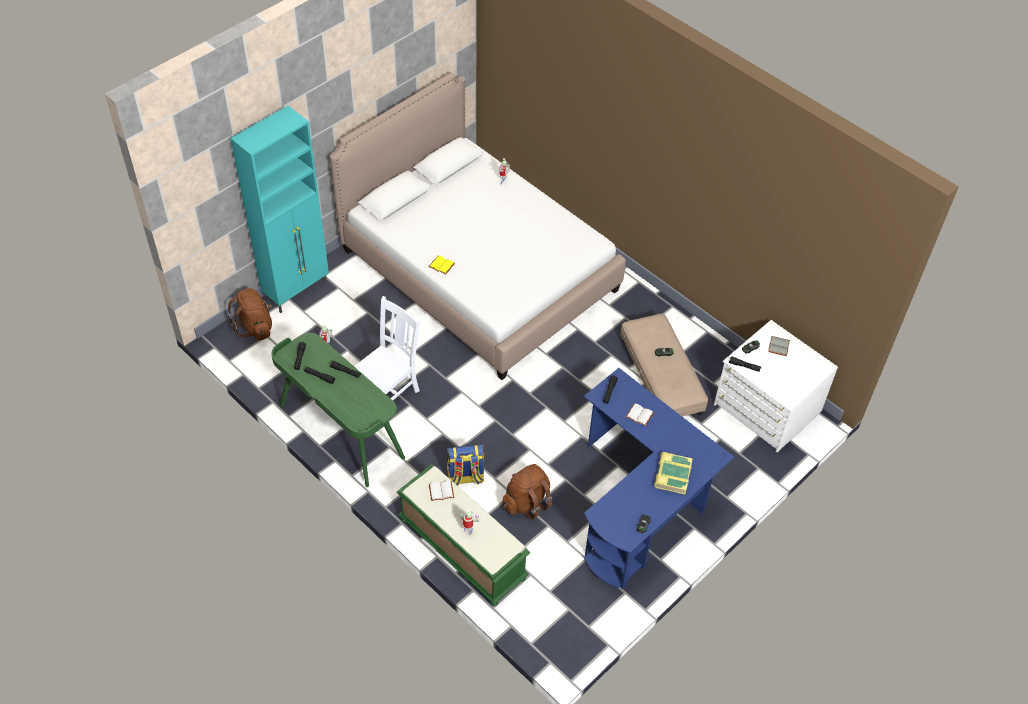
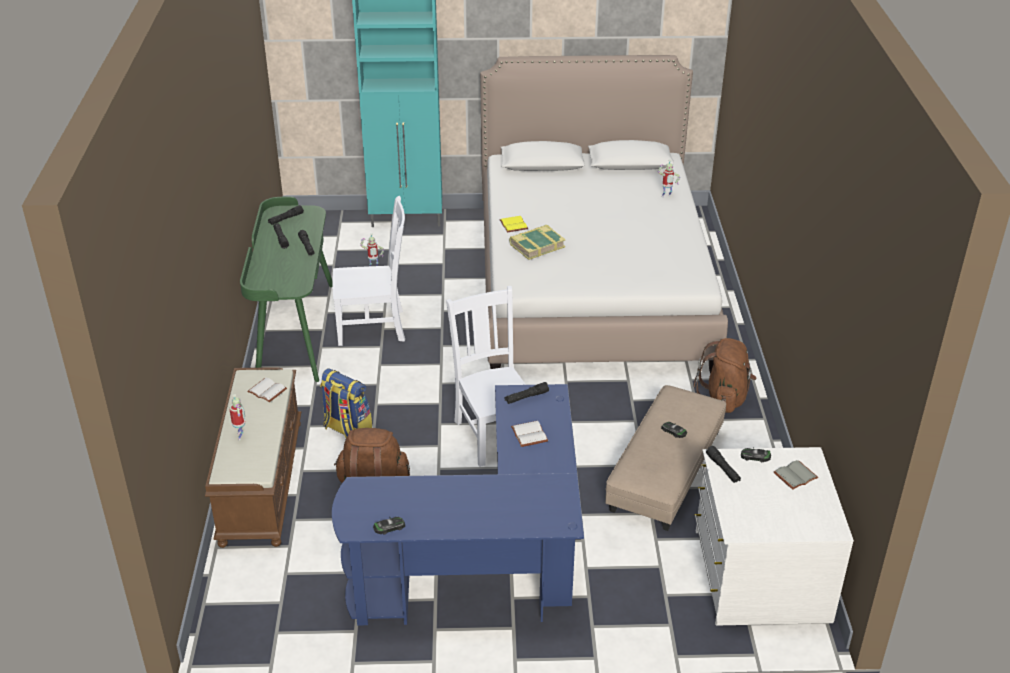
camera: 45 degrees right, 15 degrees down
(255, 327) = (338, 226): brown backpack -> brown backpack (724, 398)
(461, 549) = (260, 481): green bench -> brown bench
(549, 419) = (494, 434): none -> white chair
(672, 475) = (486, 506): book -> book (536, 245)

